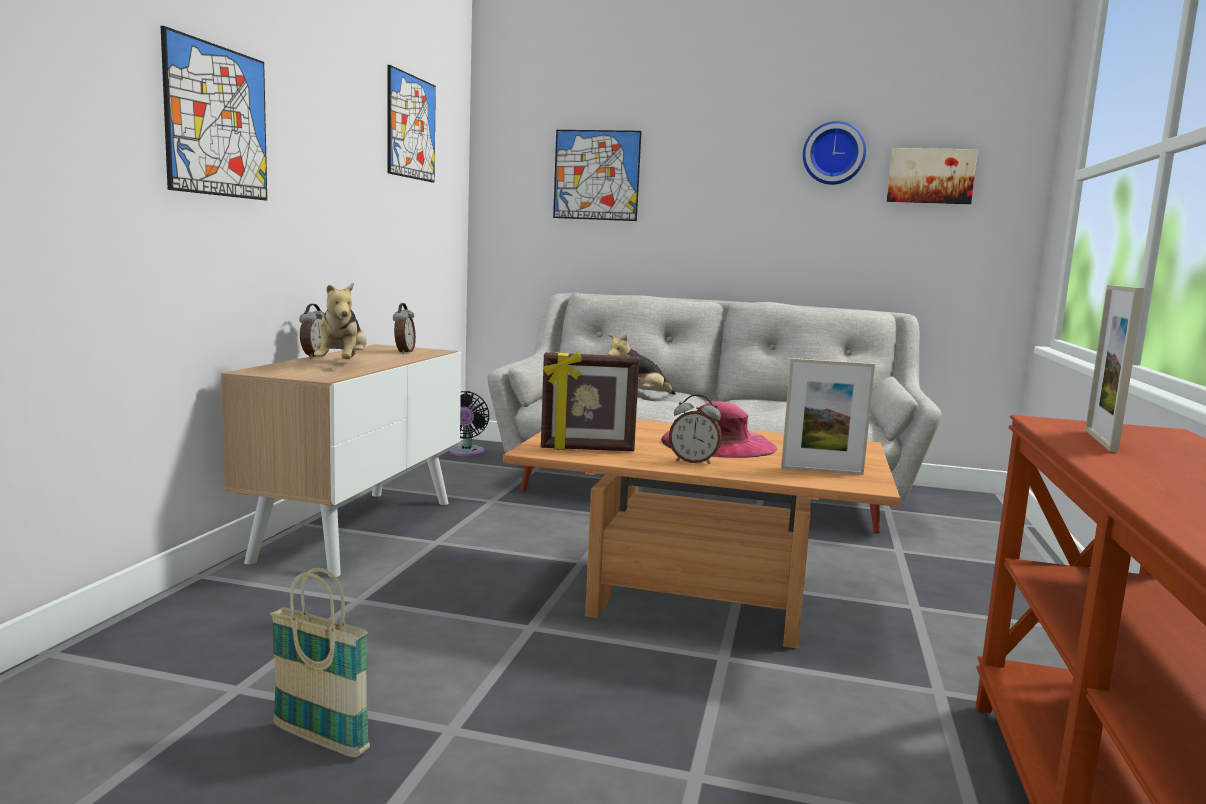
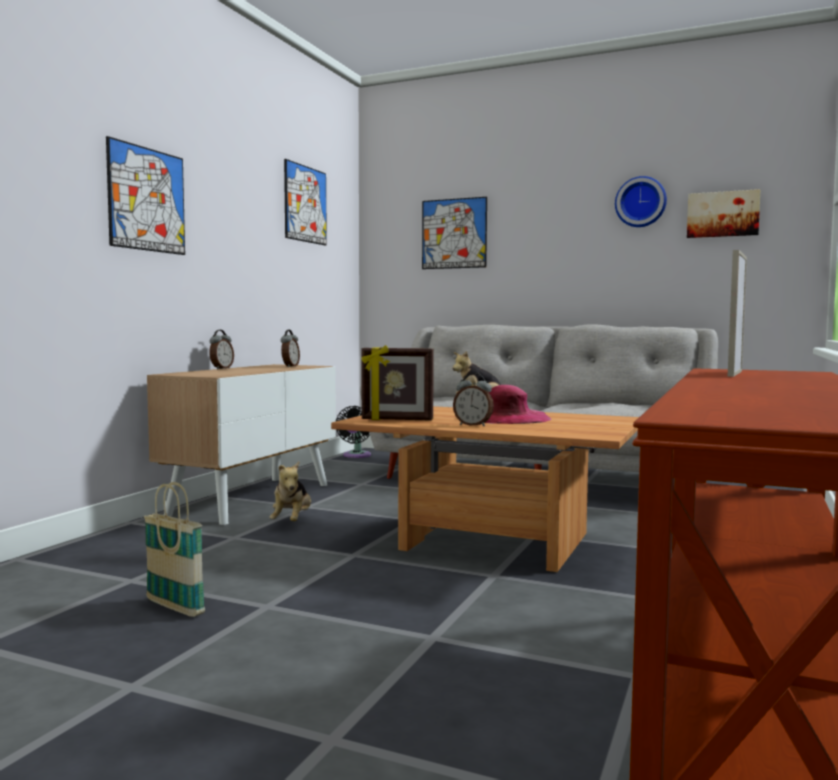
camera: 10 degrees right, 5 degrees down
(342, 364) = (236, 371): plush toy -> plush toy (292, 521)
(821, 471) = (571, 429): picture frame -> none

